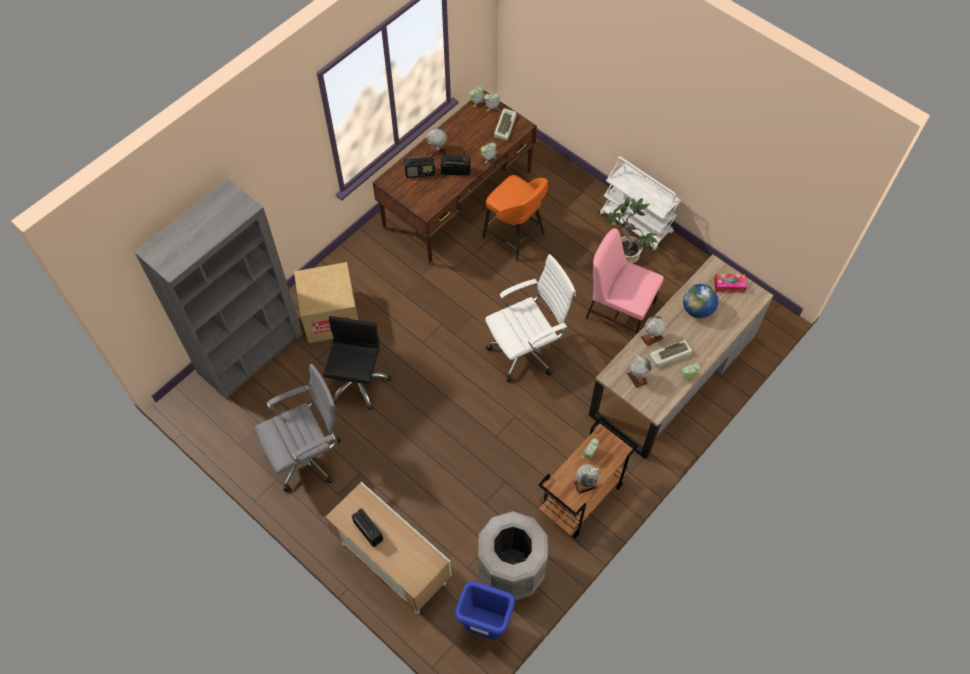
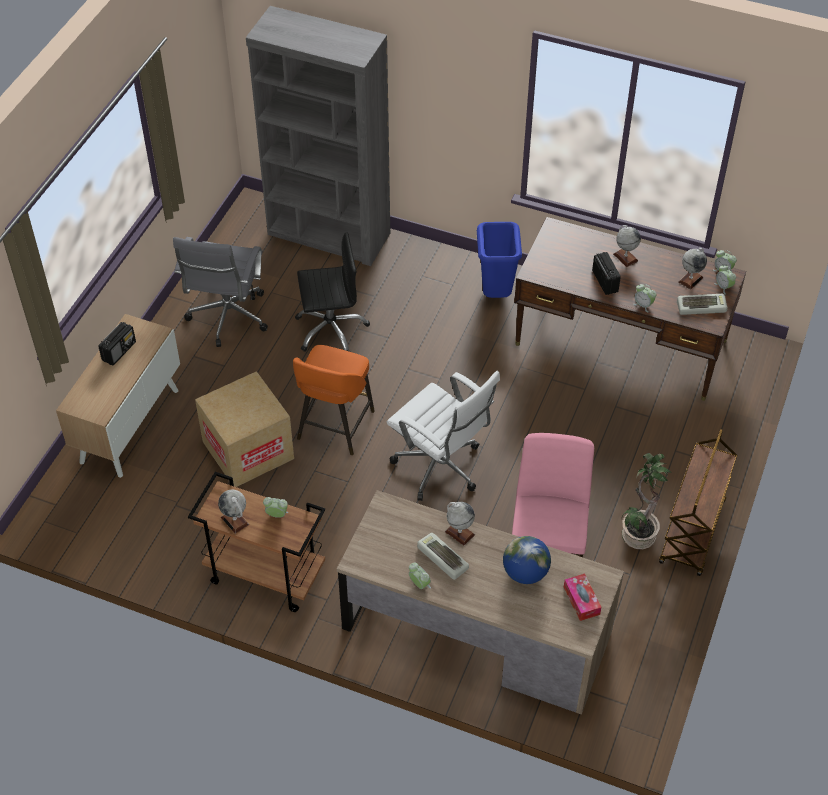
camera: 70 degrees right, 10 degrees down
(309, 456) = (227, 319): grey office chair -> grey office chair turned 60 degrees clockwise
(331, 316) = (403, 281): cardboard box -> cardboard box (248, 450)
(420, 172) = (583, 252): radio -> none
(485, 626) = (81, 526): blue trash can -> blue trash can (496, 294)
(511, 570) = (153, 532): grey trash can -> none
(515, 236) = (600, 411): orange stool -> orange stool (334, 427)
(636, 224) = (692, 533): white cart -> brown cart
(637, 378) = (394, 531): globe -> globe (690, 279)

